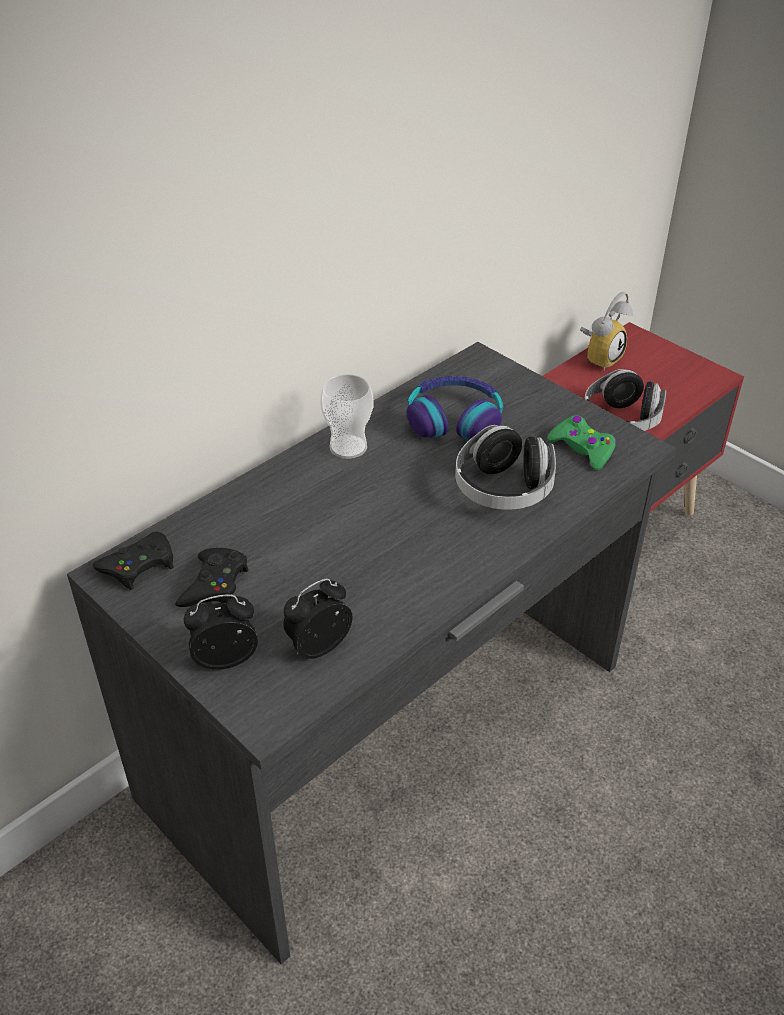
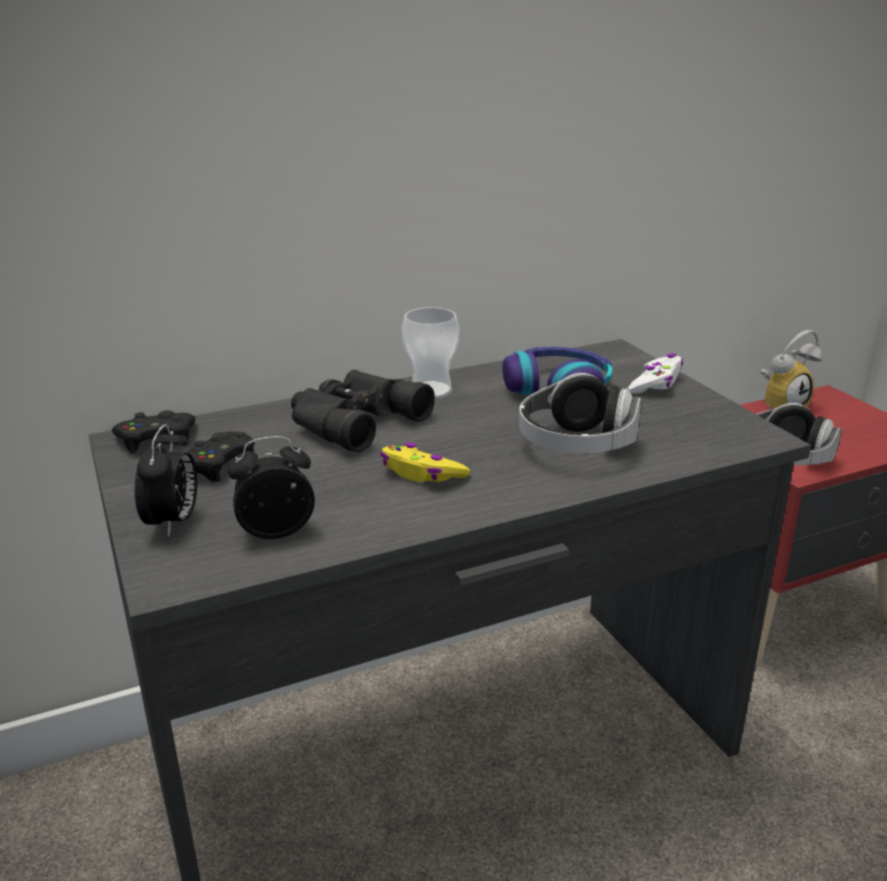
camera: 20 degrees right, 15 degrees down
(226, 658) = (173, 522): alarm clock -> alarm clock turned 90 degrees clockwise
(301, 501) = (352, 420): none -> black binoculars
(397, 552) = (422, 474): none -> yellow game controller
(532, 398) = (656, 383): none -> white game controller
(582, 448) = (691, 428): green game controller -> none

